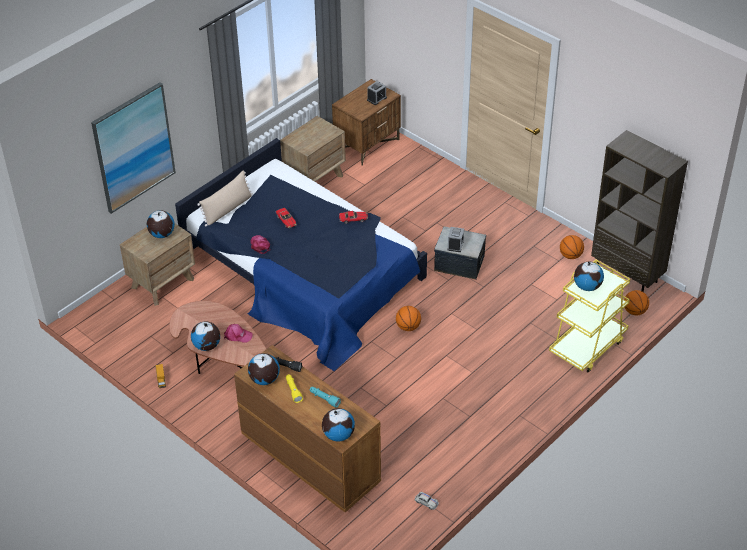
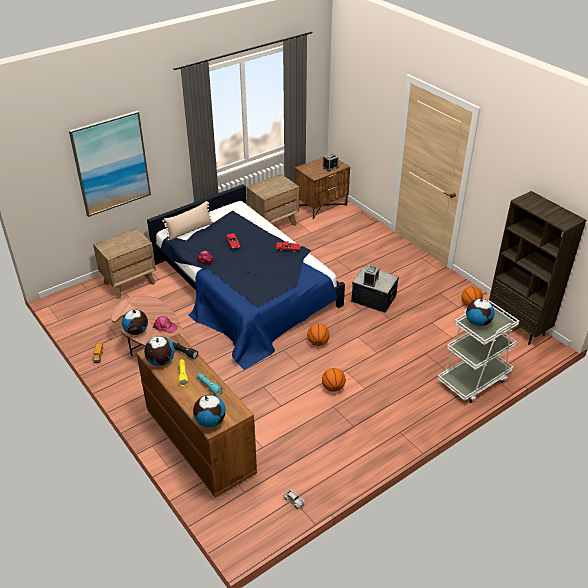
camera: 10 degrees right, 5 degrees down
(161, 234) = (128, 240): globe -> none
(587, 346) = (473, 380): yellow cart -> white cart
(634, 311) = (521, 357): basketball -> basketball (333, 388)

